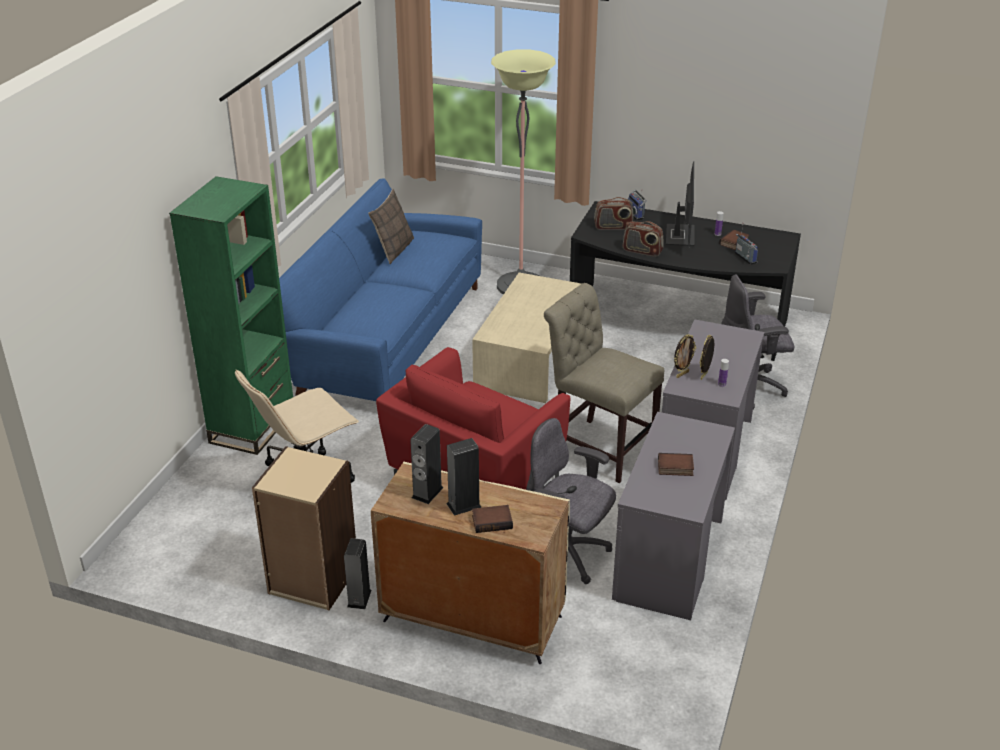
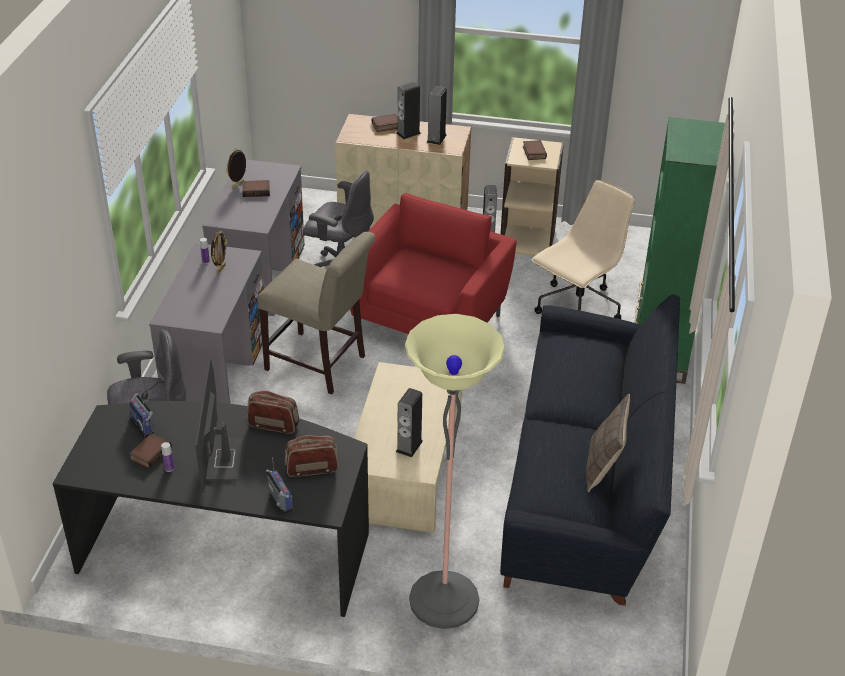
camera: 170 degrees right, 5 degrees up
(303, 473) = (533, 152): none -> book
(385, 337) = (586, 483): blue sofa -> black sofa
(533, 294) = (409, 446): none -> speaker
(682, 374) = (241, 269): picture frame -> picture frame (238, 185)

